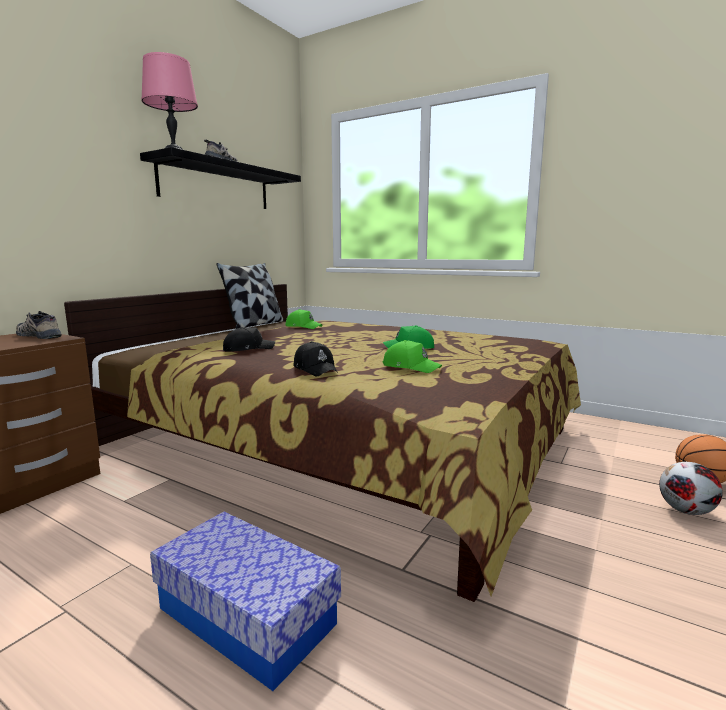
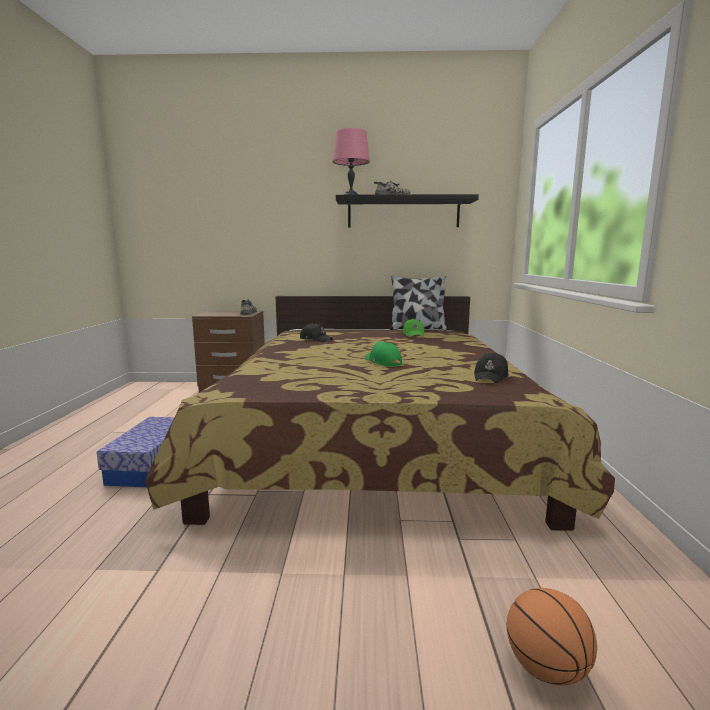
camera: 60 degrees right, 0 degrees up
(316, 369) = (277, 356): black cap -> black cap (491, 377)
(411, 367) = (312, 370): green cap -> none
(686, 511) = (420, 643): football -> none

